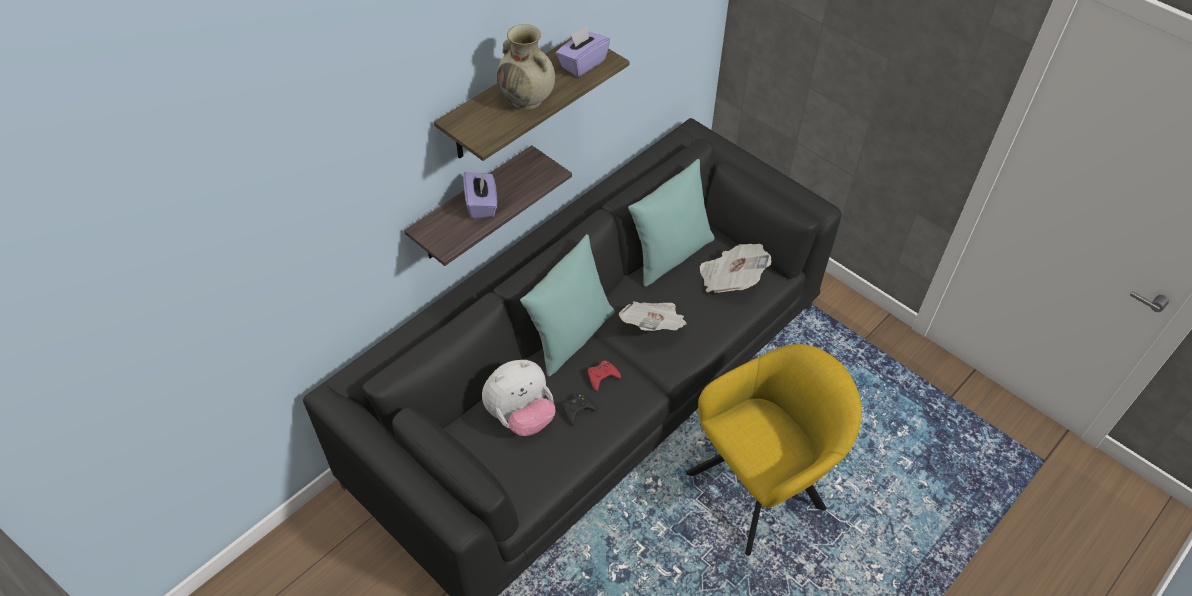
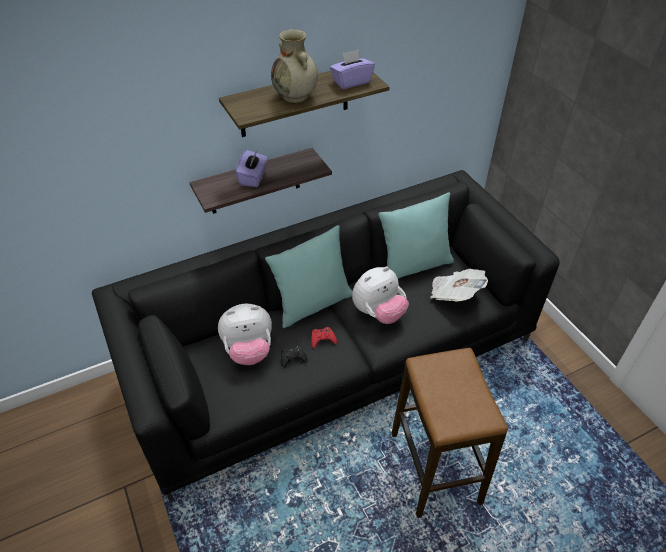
camera: 20 degrees right, 5 degrees down
(653, 326) = (378, 313): newspaper -> plush toy
(762, 487) = (435, 468): yellow armchair -> stool

